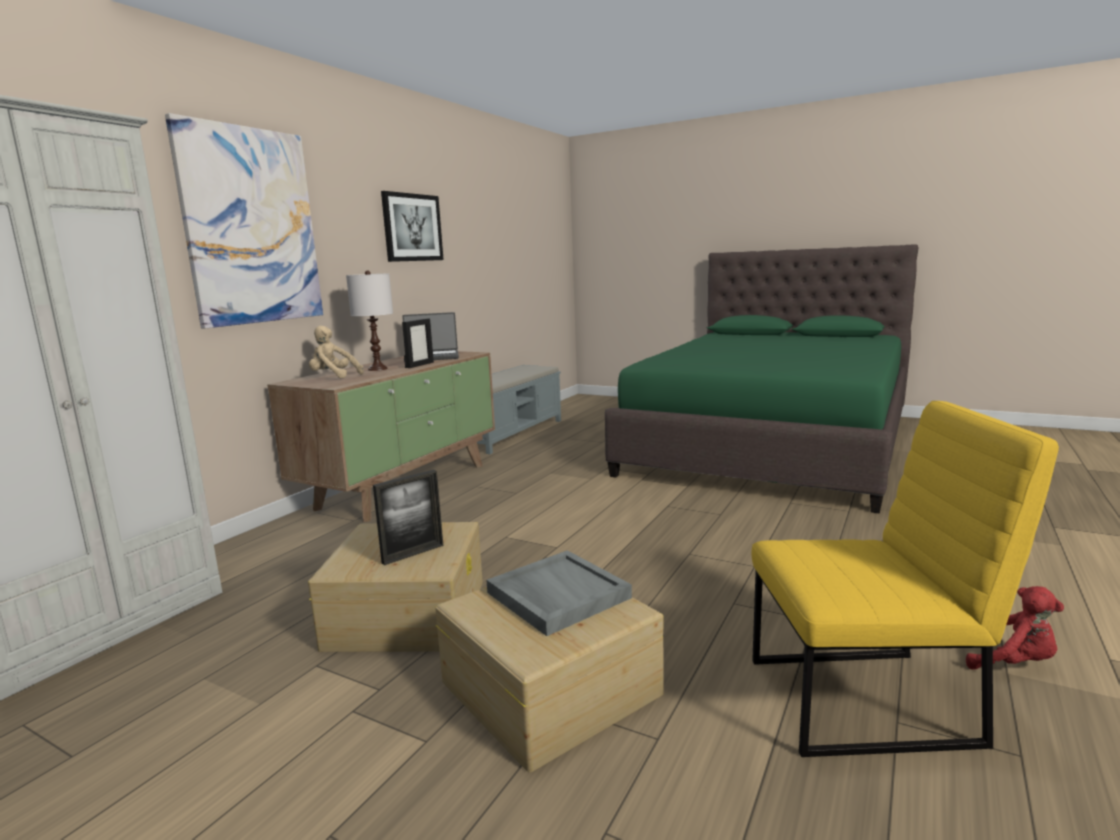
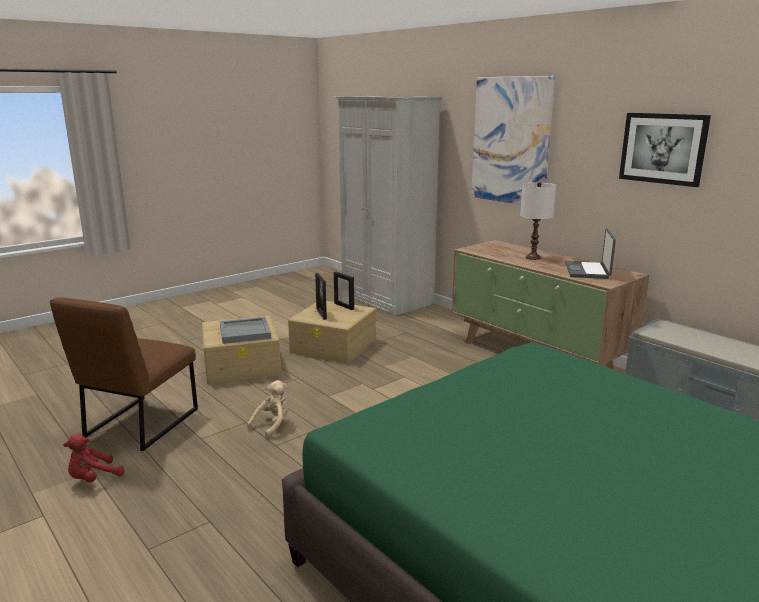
camera: 110 degrees right, 5 degrees up
(333, 377) = (507, 249): beige plush toy -> beige plush toy (273, 425)
(419, 365) = (542, 266): picture frame -> picture frame (344, 306)
(867, 701) = (139, 424): yellow chair -> brown chair

